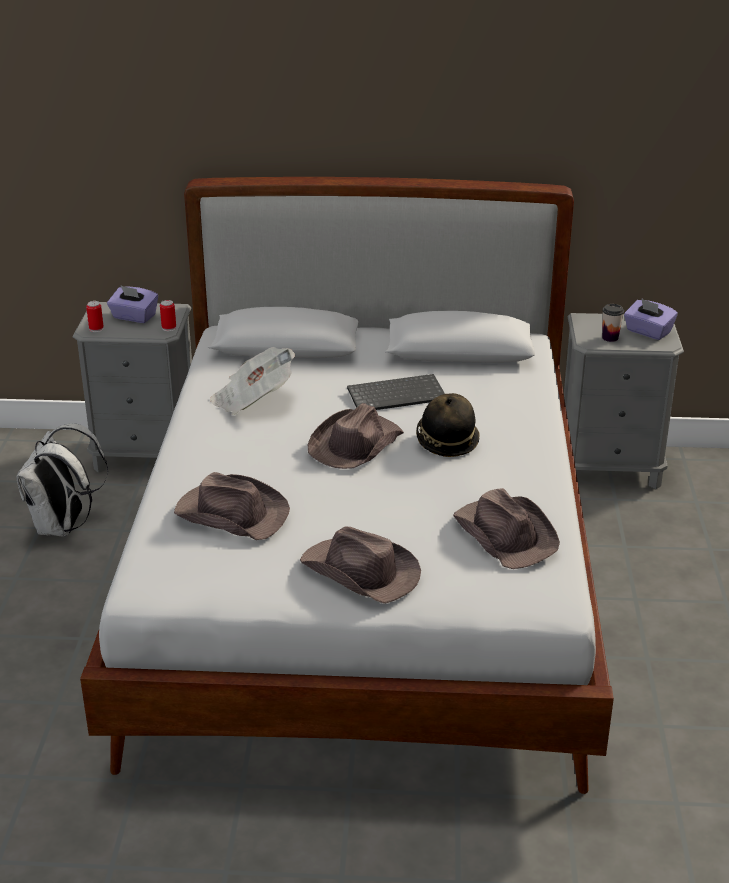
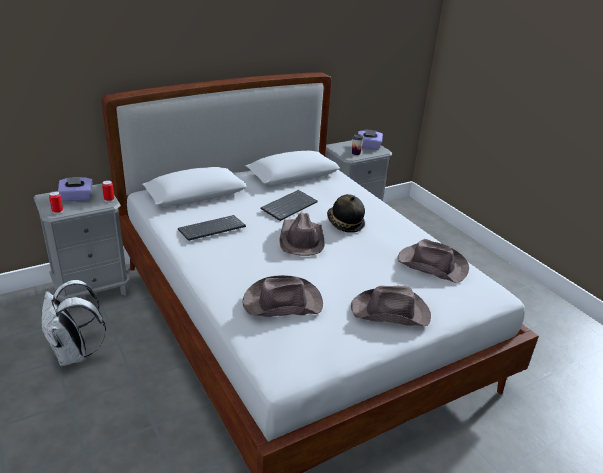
camera: 35 degrees left, 0 degrees up
(253, 400) = (211, 230): newspaper -> keyboard

